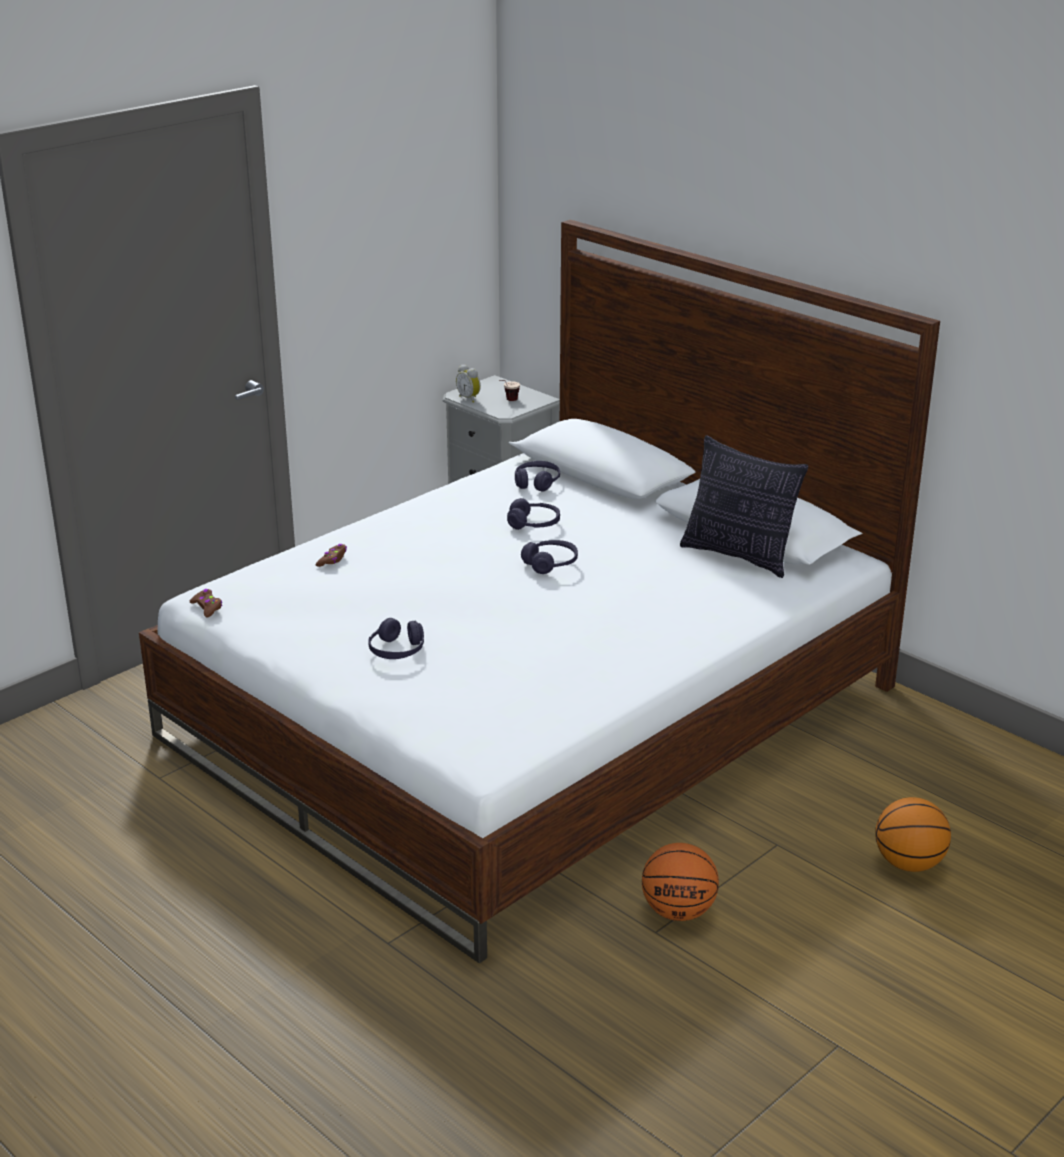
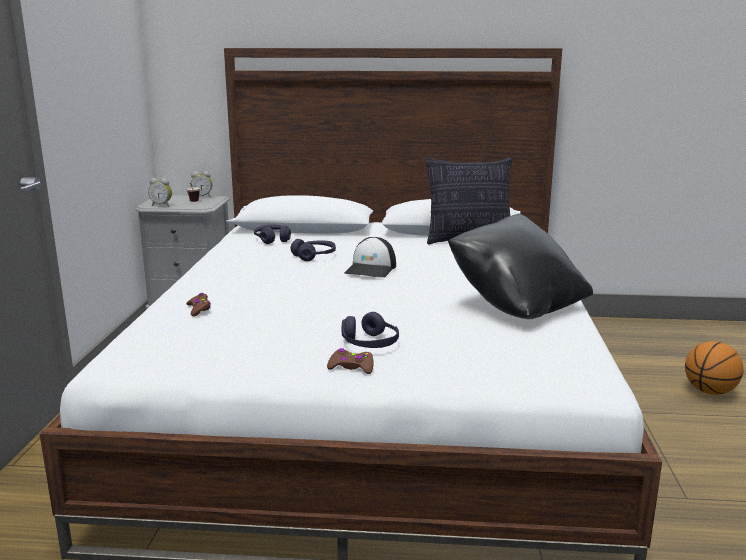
camera: 40 degrees left, 10 degrees down
(207, 607) = (132, 372): brown game controller -> brown game controller (351, 367)
(531, 394) = (202, 197): none -> alarm clock
(550, 564) = (371, 269): purple headphones -> cap
(594, 664) = (517, 306): none -> black pillow
(678, 911) = (672, 477): basketball -> none

